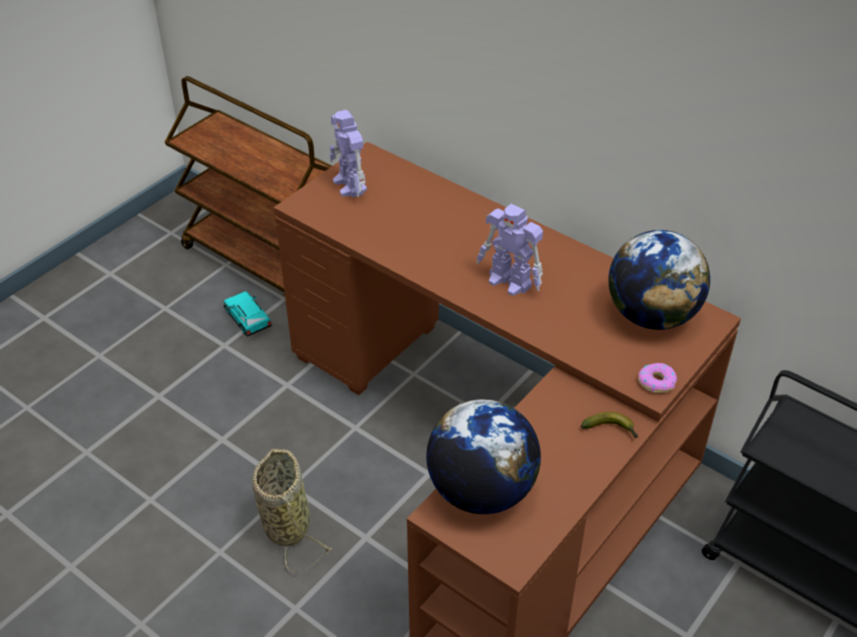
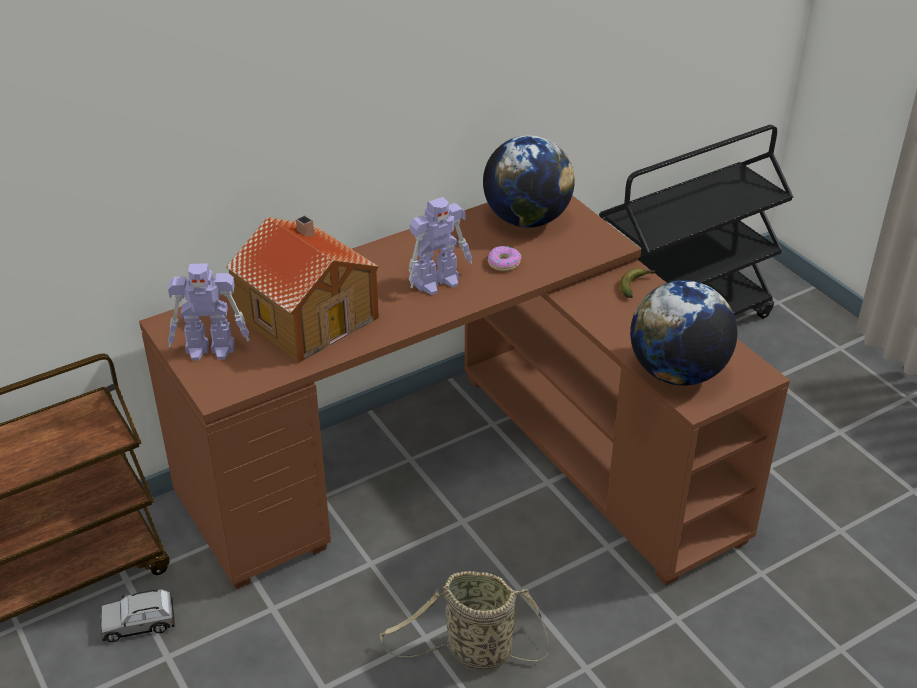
camera: 70 degrees left, 5 degrees down
(248, 320) = (139, 623): turquoise toy car -> grey toy car
(419, 220) = (307, 315): none -> toy house
(656, 382) = (605, 240): donut -> donut (503, 263)

